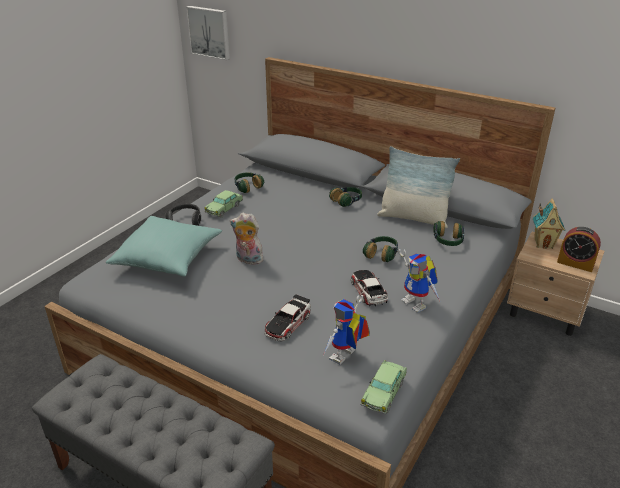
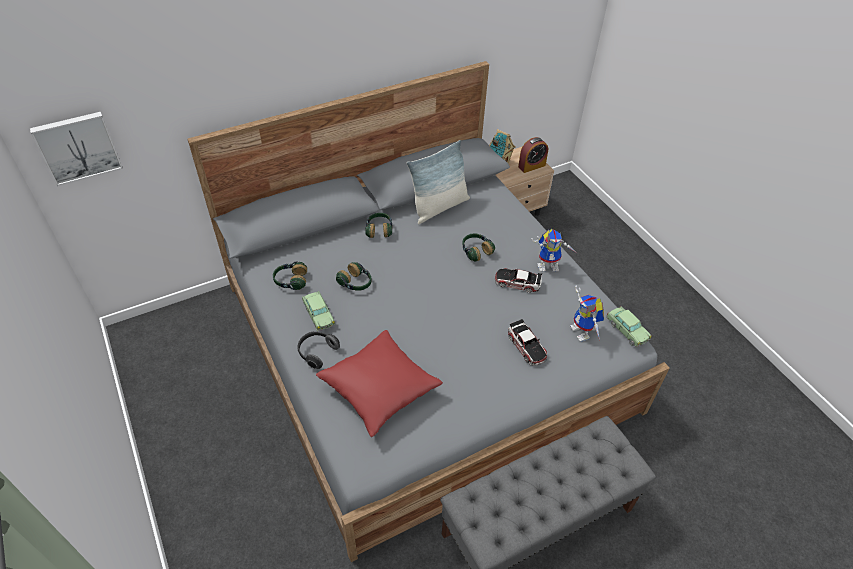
camera: 60 degrees left, 15 degrees up
(168, 258) = (379, 388): turquoise pillow -> red pillow
(248, 260) = (424, 334): plush toy -> none
(448, 241) = (486, 208): headphones -> headphones (356, 283)

